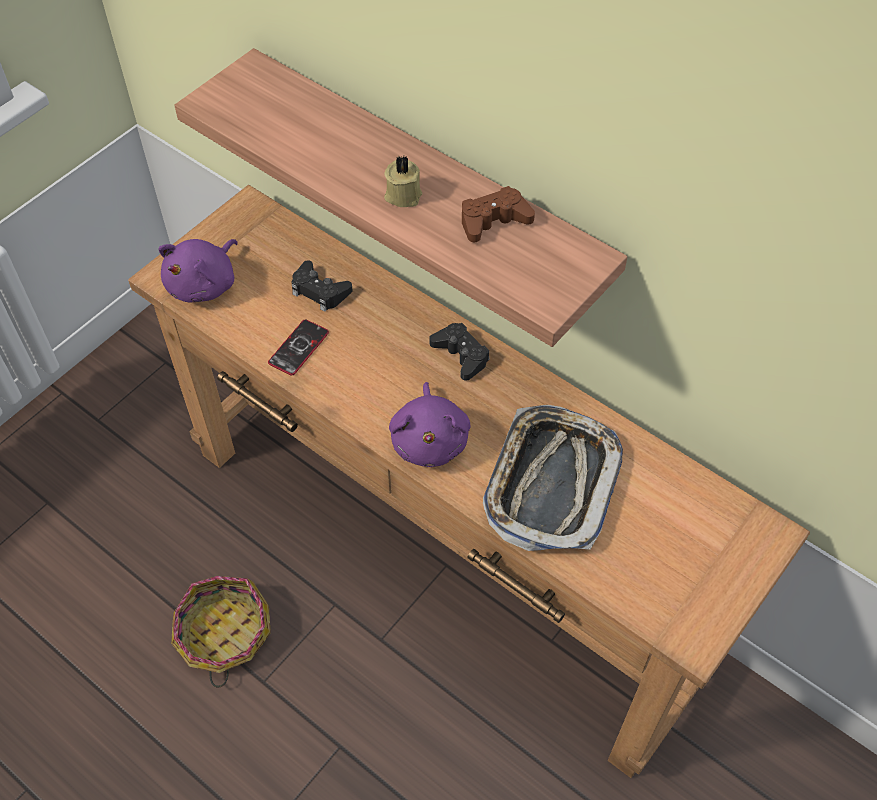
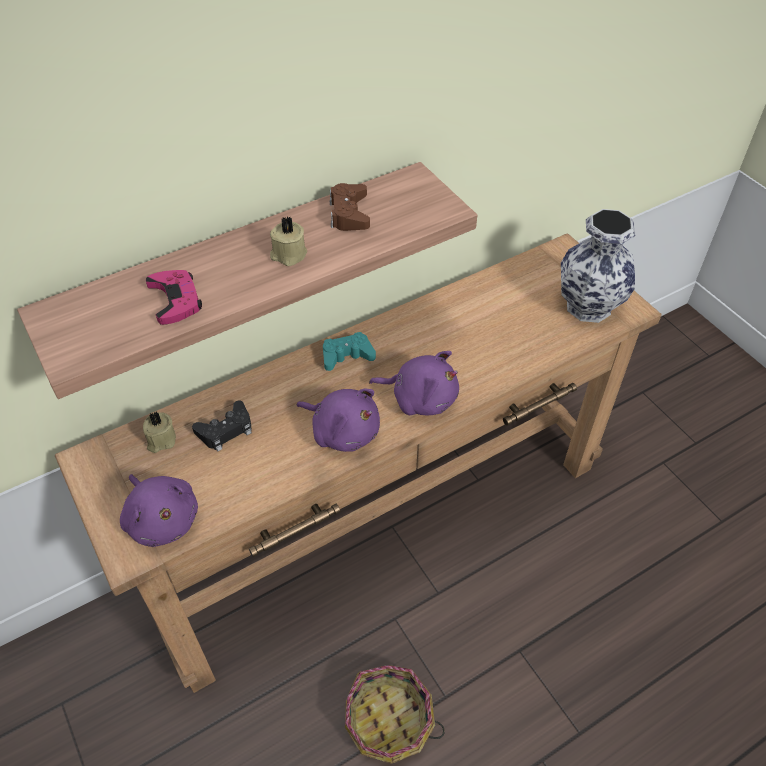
camera: 70 degrees left, 5 degrees down
(289, 248) = (161, 440): none -> beige candle
(298, 348) = (282, 461): phone -> none
(303, 138) = (175, 300): none -> pink game controller
(356, 384) = (343, 431): none -> purple plush toy
(461, 355) = (347, 356): black game controller -> turquoise game controller
(551, 483) = (487, 340): tray -> none
(672, 584) = (588, 305): none -> vase

